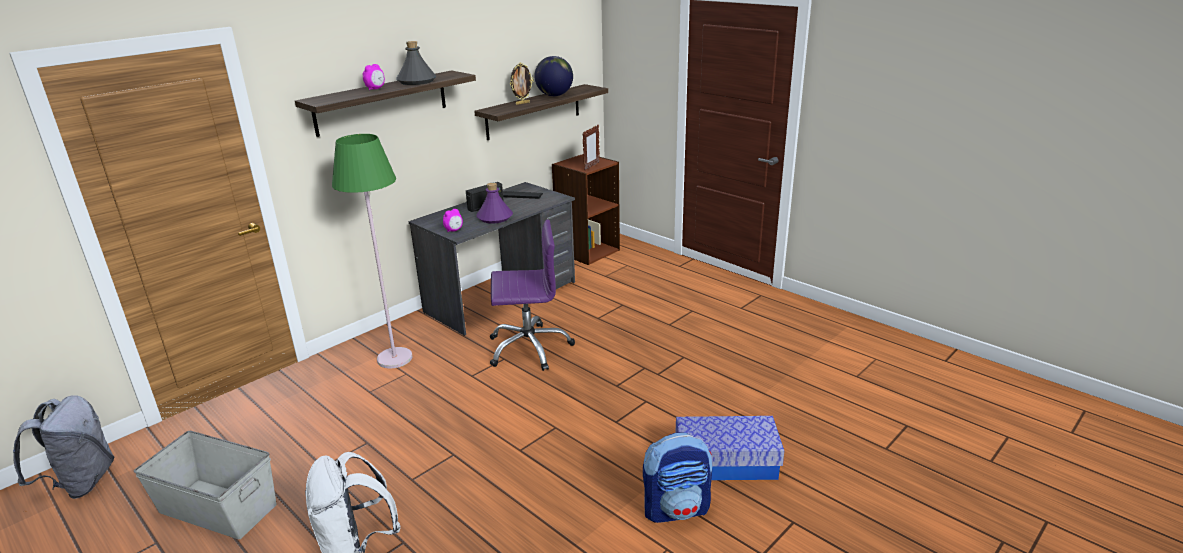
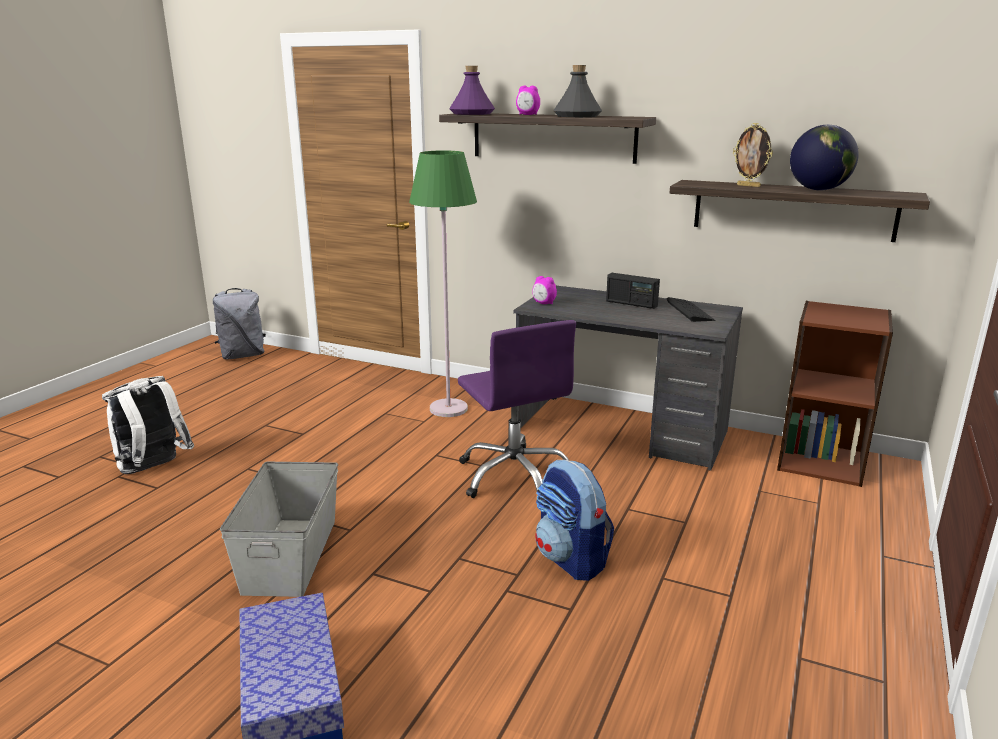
camera: 70 degrees right, 5 degrees down
(218, 507) = (212, 403): grey storage box -> grey storage box (292, 555)
(494, 218) = (599, 312): purple bottle -> purple bottle (471, 113)
(591, 166) = (834, 320): picture frame -> none
(676, 509) = (186, 661): backpack -> backpack (571, 559)

